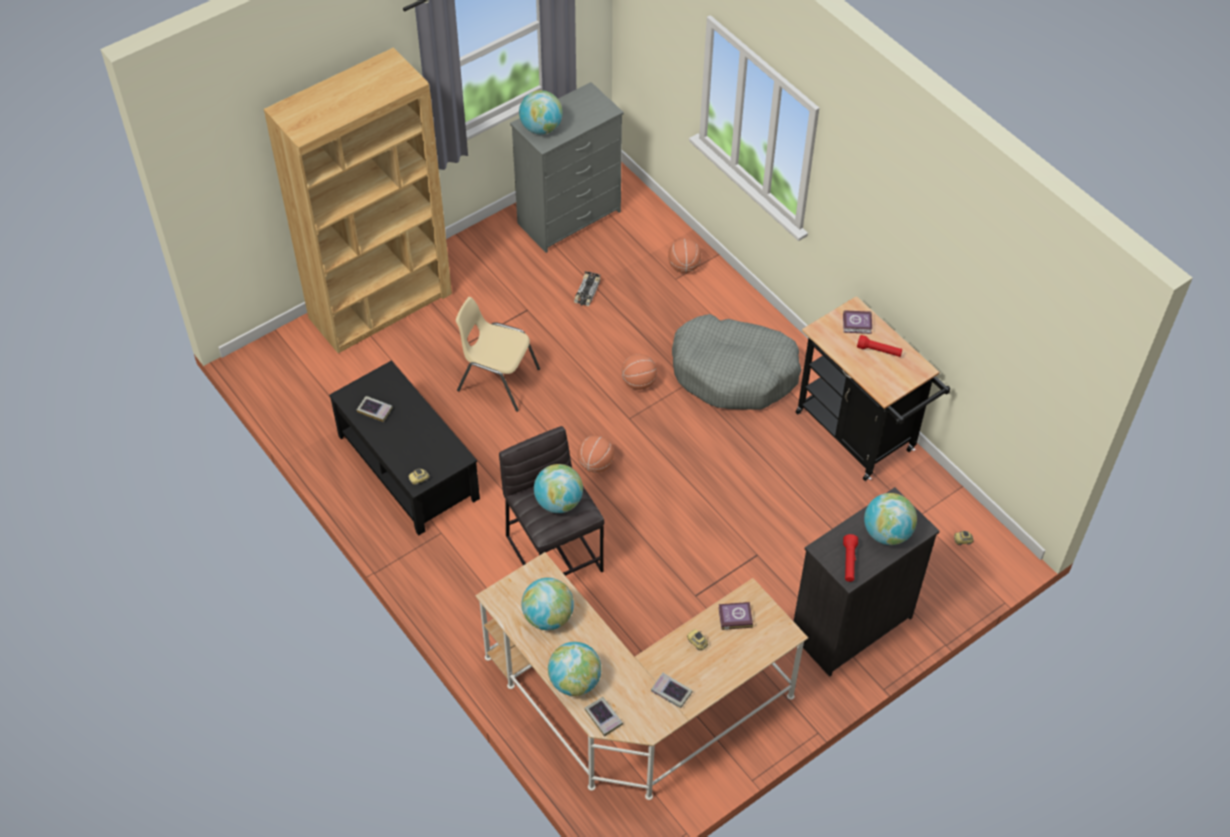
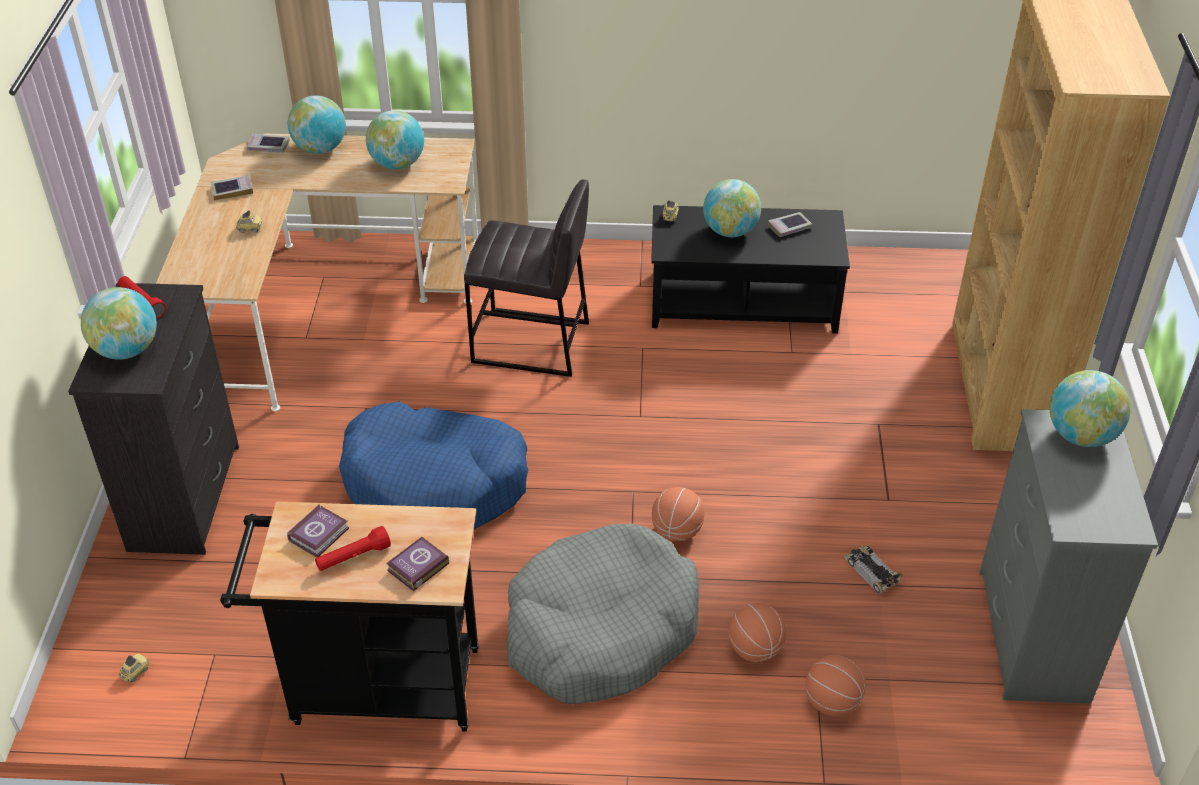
camera: 130 degrees right, 10 degrees down
(497, 379) = (799, 418): beige chair -> none
(558, 502) = (515, 247): globe -> globe (730, 231)
(595, 464) = (601, 429): basketball -> basketball (755, 649)
(715, 512) = (435, 483): none -> blue dog bed
(734, 617) = (238, 263): book -> book (320, 534)

